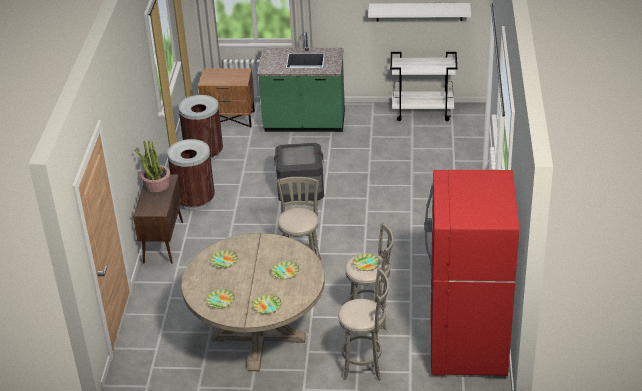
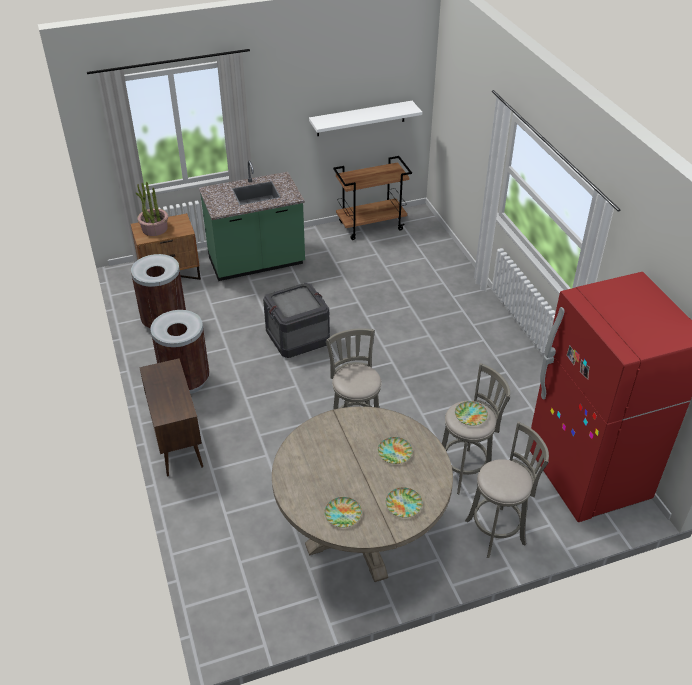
camera: 25 degrees left, 5 degrees up
(156, 185) = (160, 378): potted plant -> potted plant (154, 229)
(224, 261) = (313, 458): plate -> none
(423, 112) = (371, 225): white cart -> brown cart

